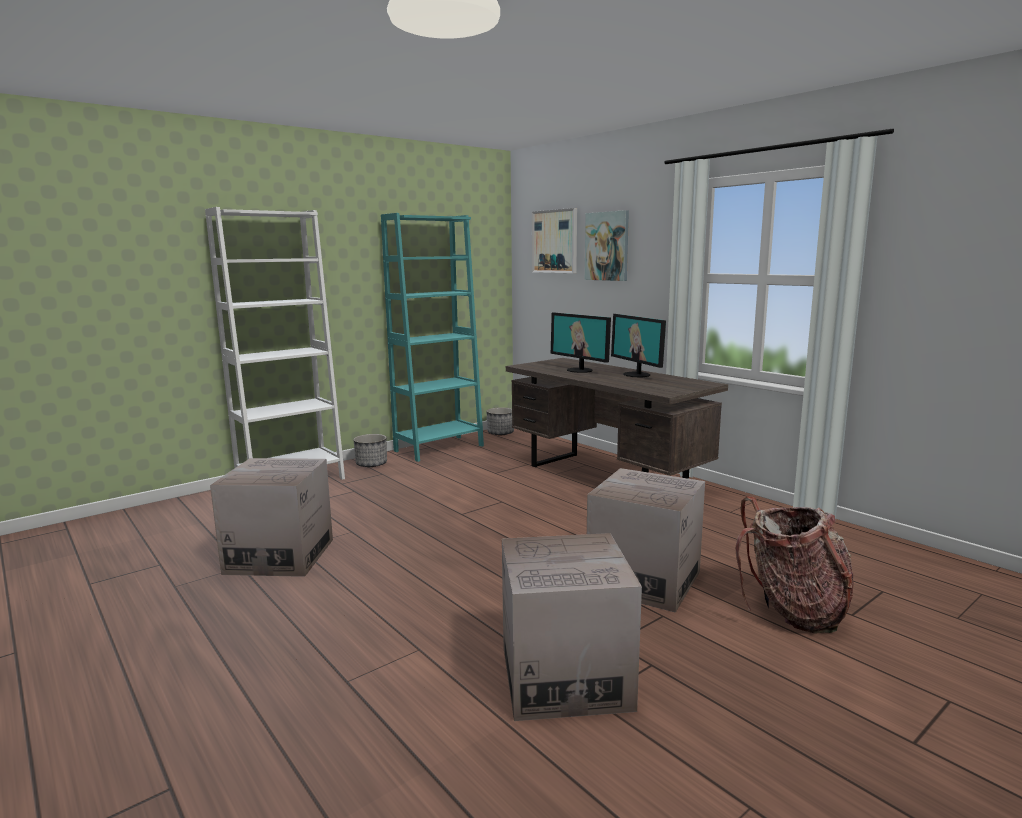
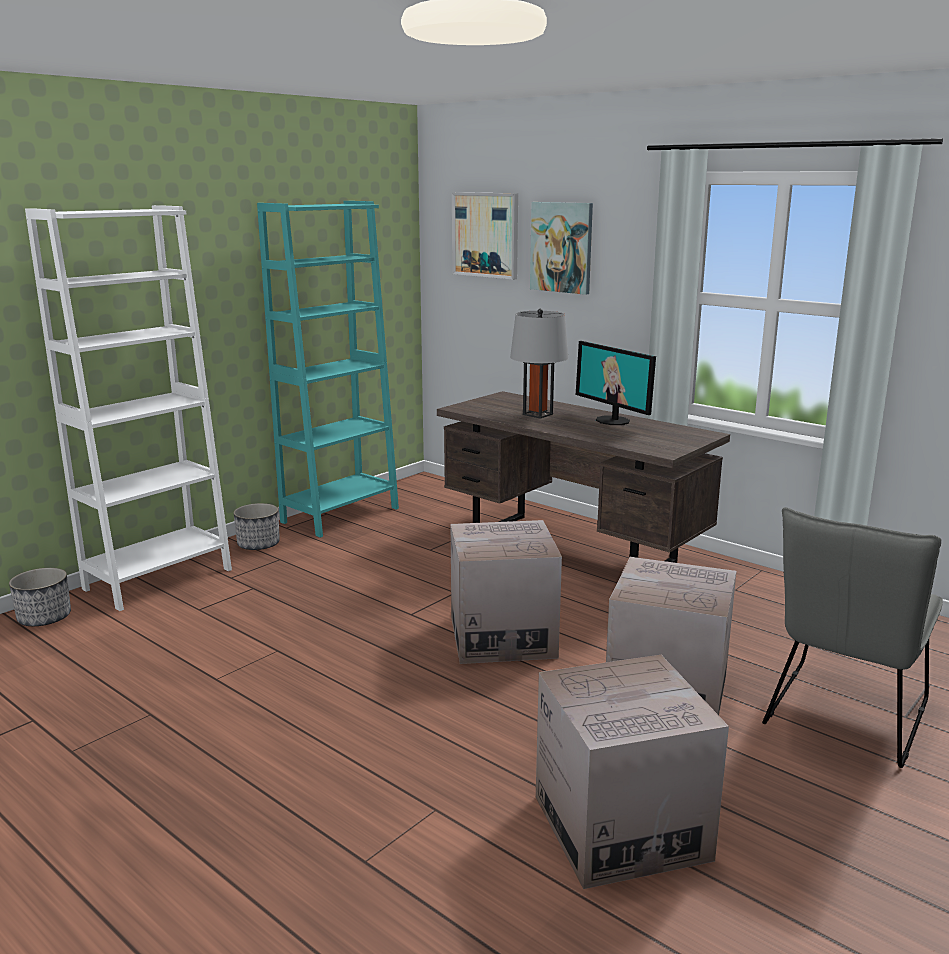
camera: 10 degrees left, 5 degrees up
(280, 556) = (196, 694): cardboard box -> cardboard box (502, 637)
(500, 433) = (413, 487): planter -> planter (45, 618)
(580, 370) = (538, 414): monitor -> grey table lamp
(792, 611) = (842, 718): backpack -> grey chair

